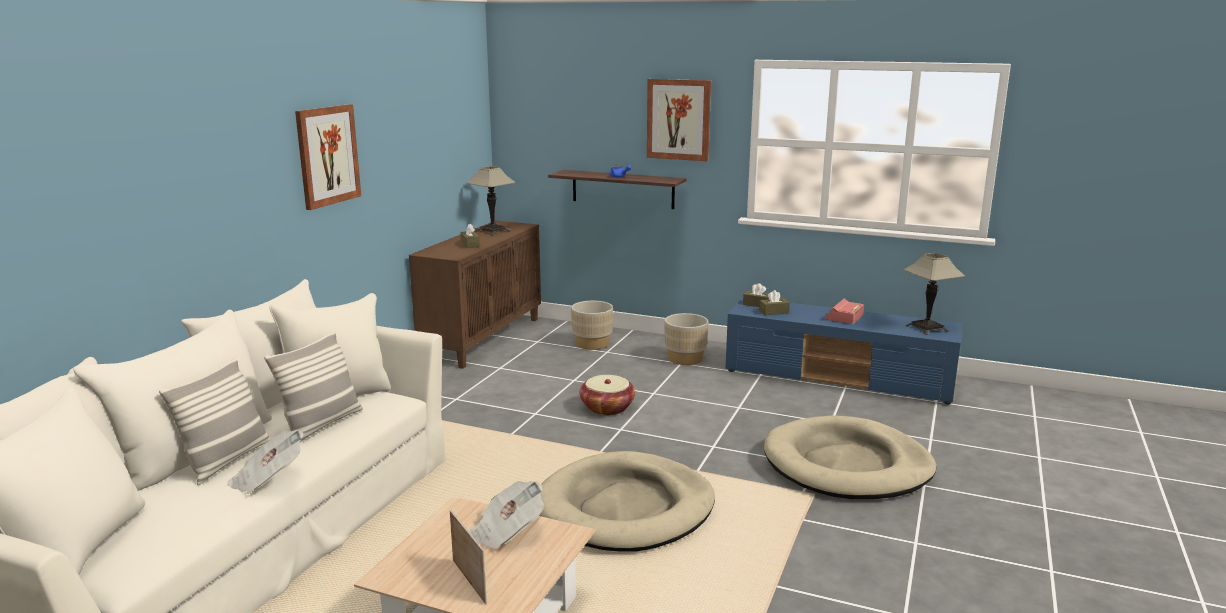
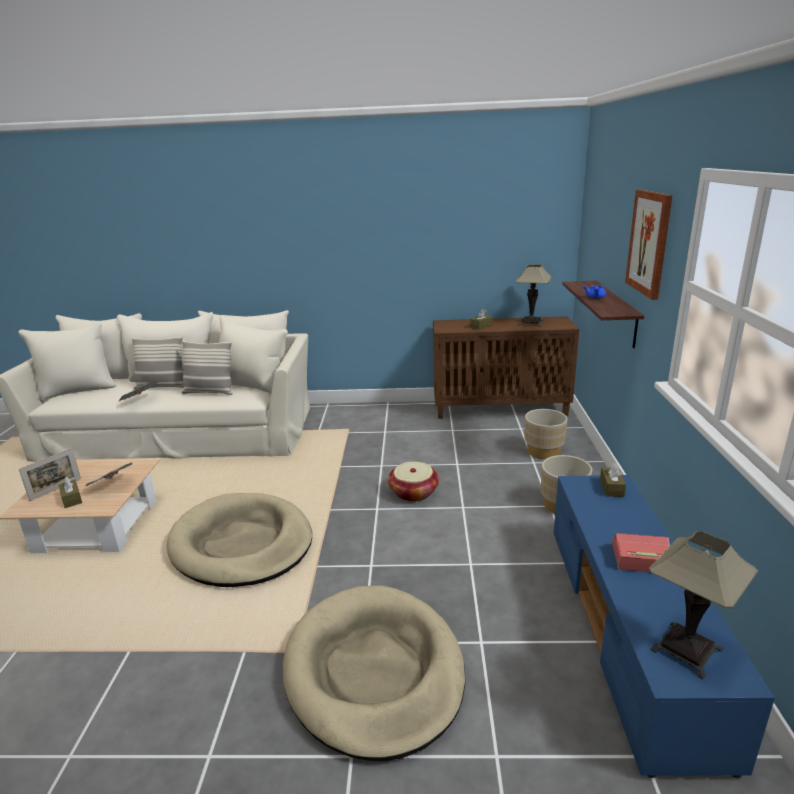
camera: 70 degrees right, 5 degrees up
(327, 155) = (350, 233): picture -> none
(773, 312) = (597, 502): brown tissue box -> brown tissue box (71, 499)

